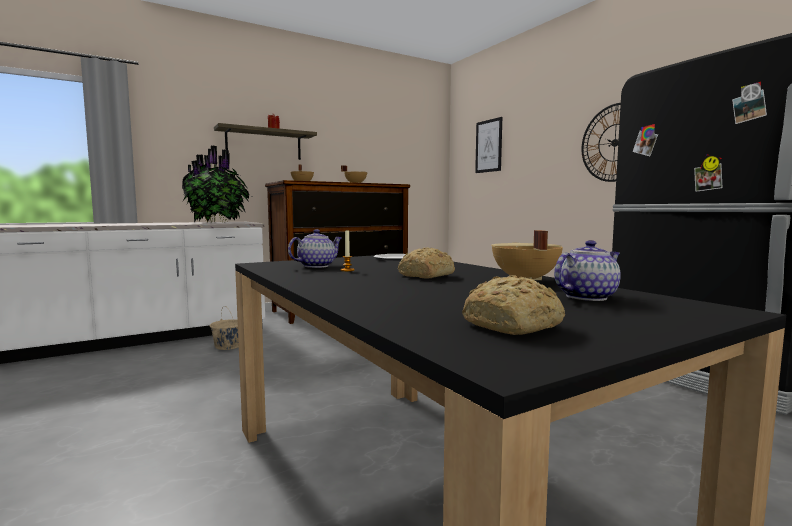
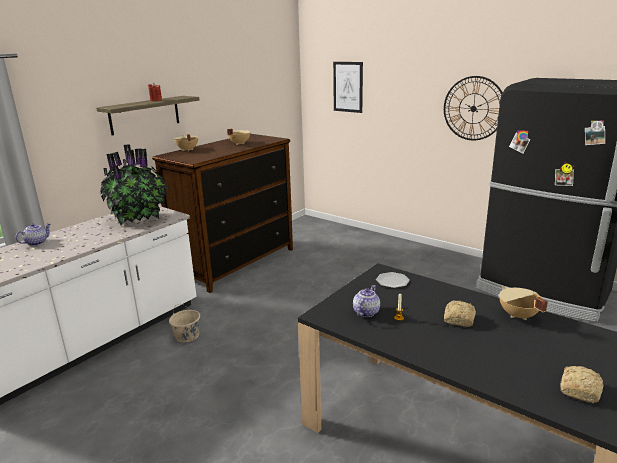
camera: 20 degrees left, 15 degrees up
(586, 297) = (572, 340): teapot -> teapot (36, 242)

